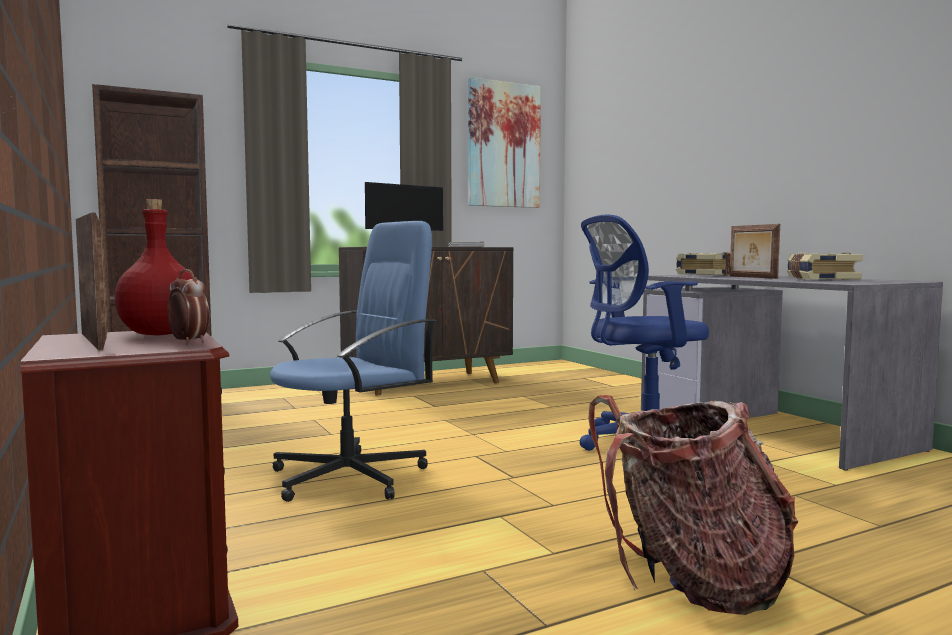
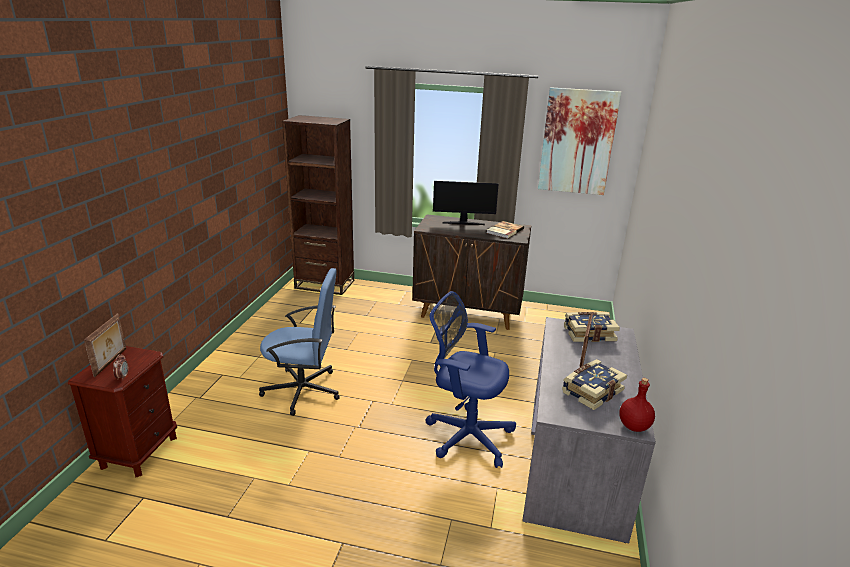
camera: 40 degrees right, 20 degrees up
(159, 334) = (137, 359): red bottle -> red bottle (633, 426)
(691, 583) = (299, 533): backpack -> none

